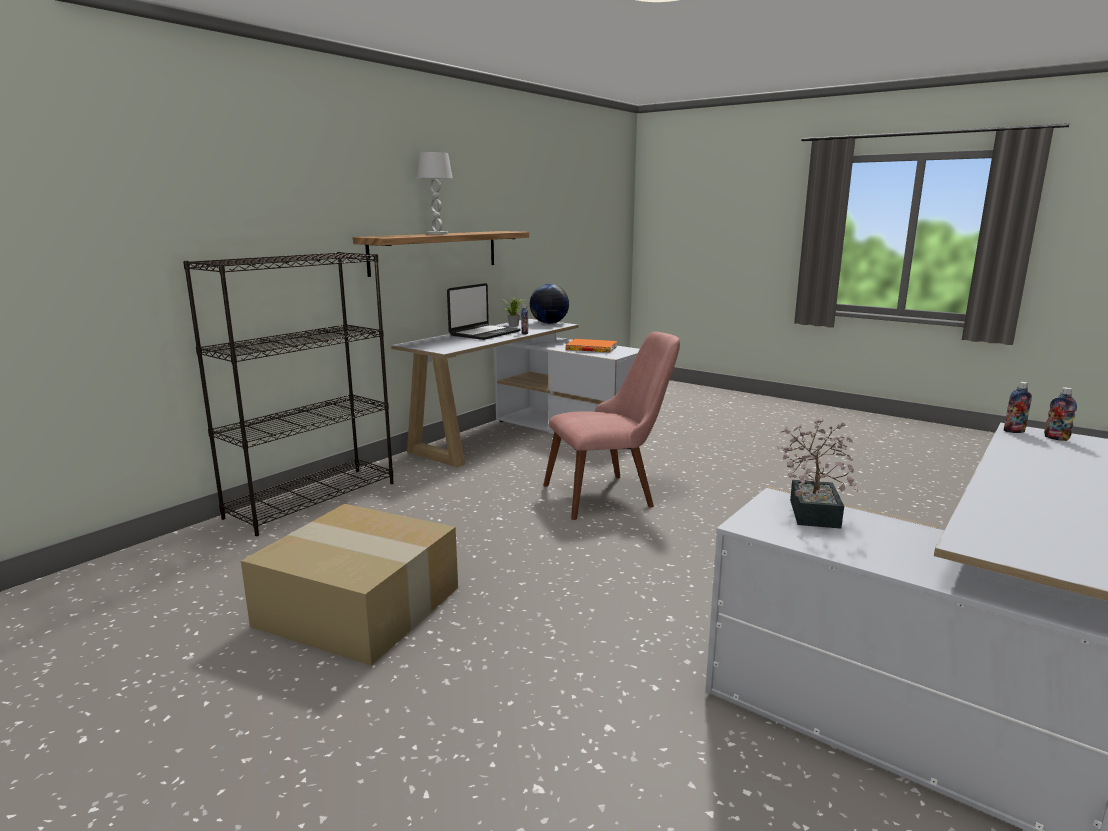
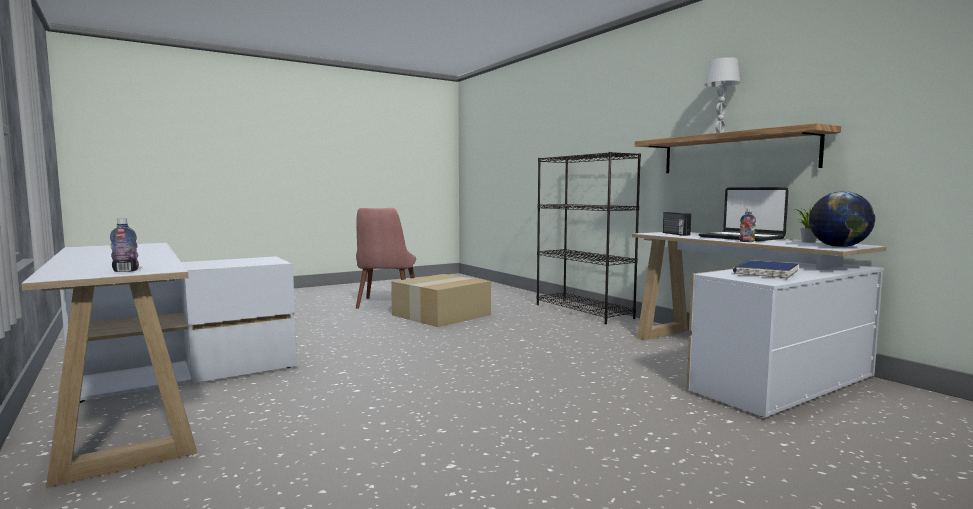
camera: 110 degrees right, 10 degrees down
(448, 344) = (675, 234): none -> radio
(591, 348) = (766, 273): orange book -> blue book
(611, 494) = (546, 372): pink chair -> pink chair (386, 305)
(814, 510) = (251, 263): potted plant -> none
(1014, 431) = (168, 268): bottle -> none

